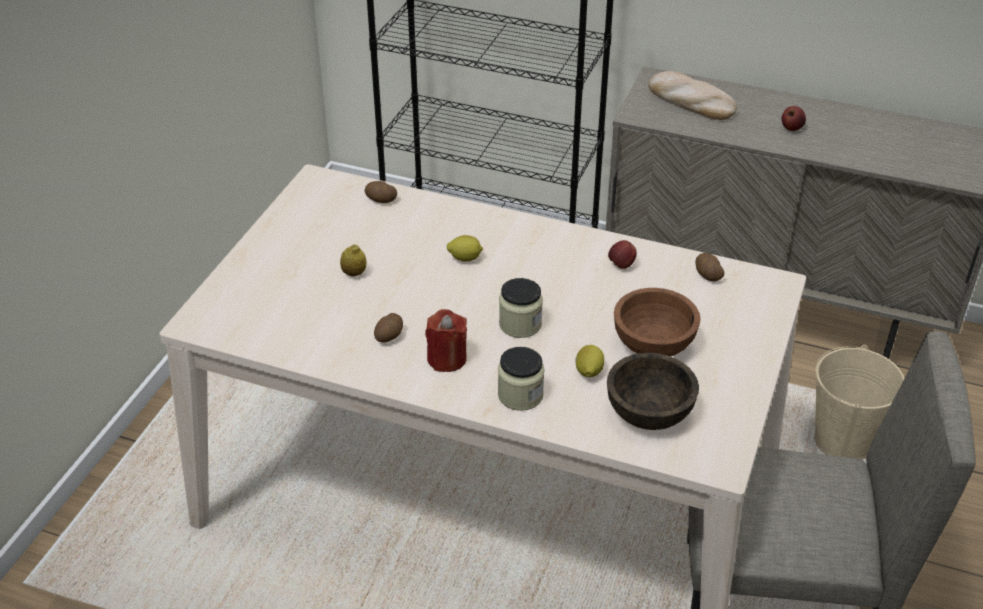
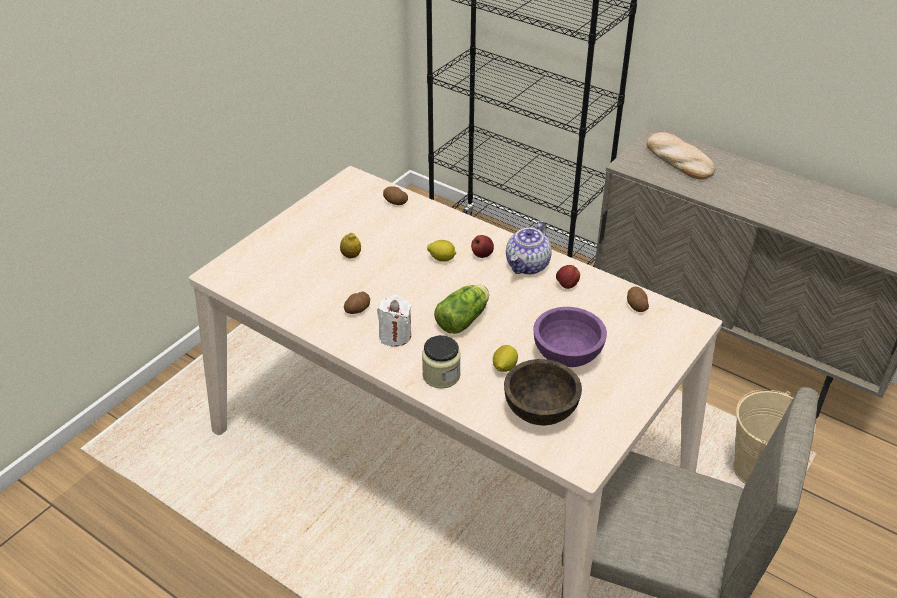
camera: 15 degrees right, 0 degrees up
(447, 359) = (395, 335): red candle -> white candle
(520, 324) = (464, 319): jar -> lettuce
(568, 250) = (528, 265): none -> teapot
(653, 344) = (566, 354): brown bowl -> purple bowl
(791, 128) = (757, 195): apple -> apple (482, 255)

